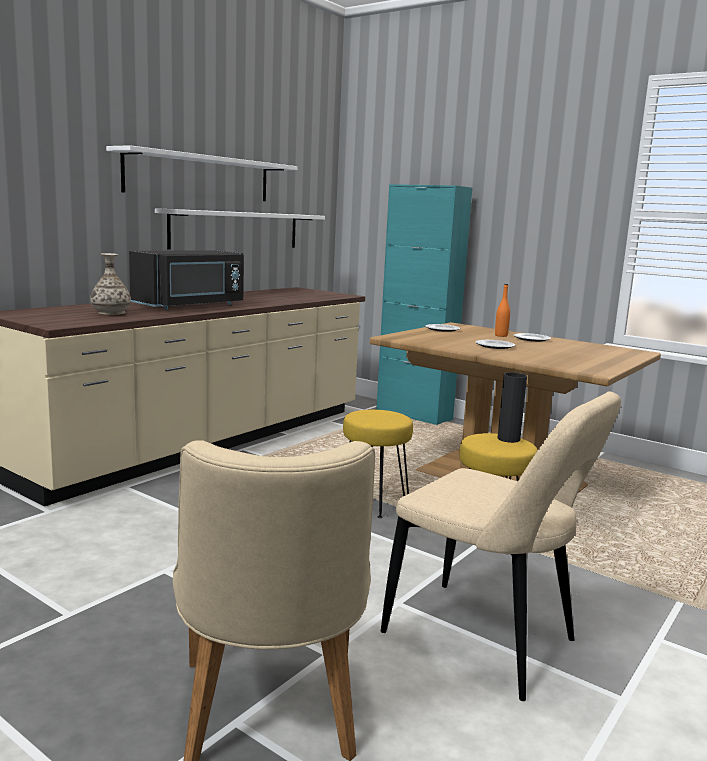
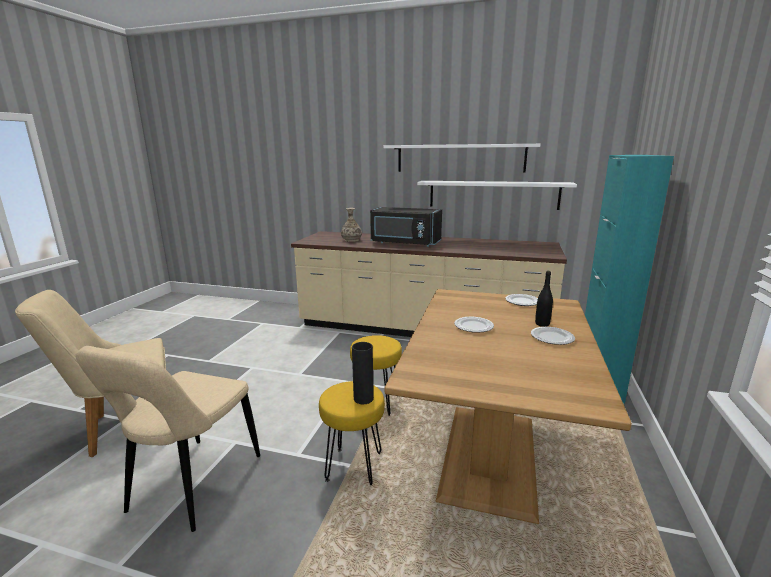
camera: 70 degrees right, 5 degrees up
(501, 335) = (542, 324): orange bottle -> black bottle

